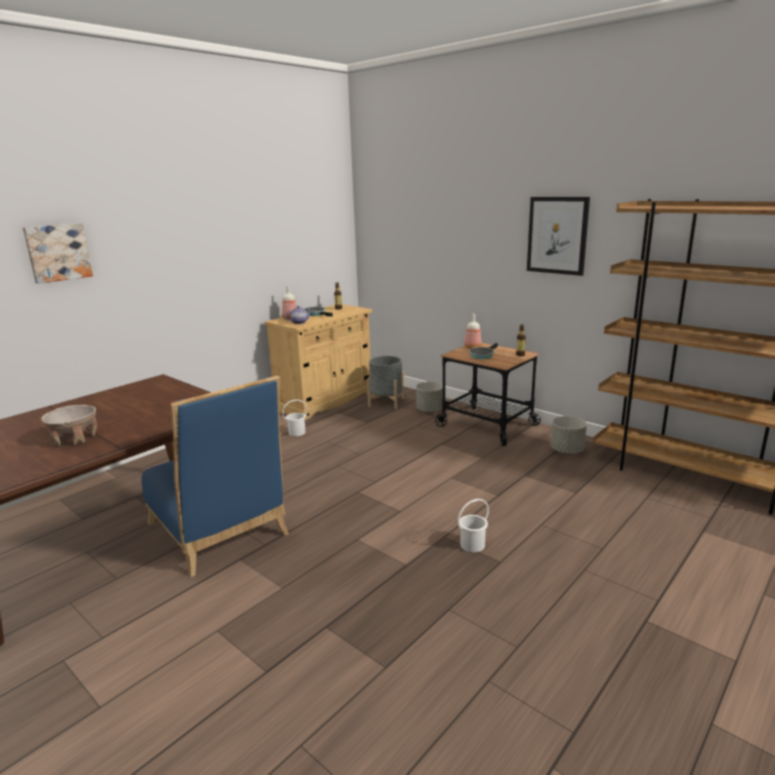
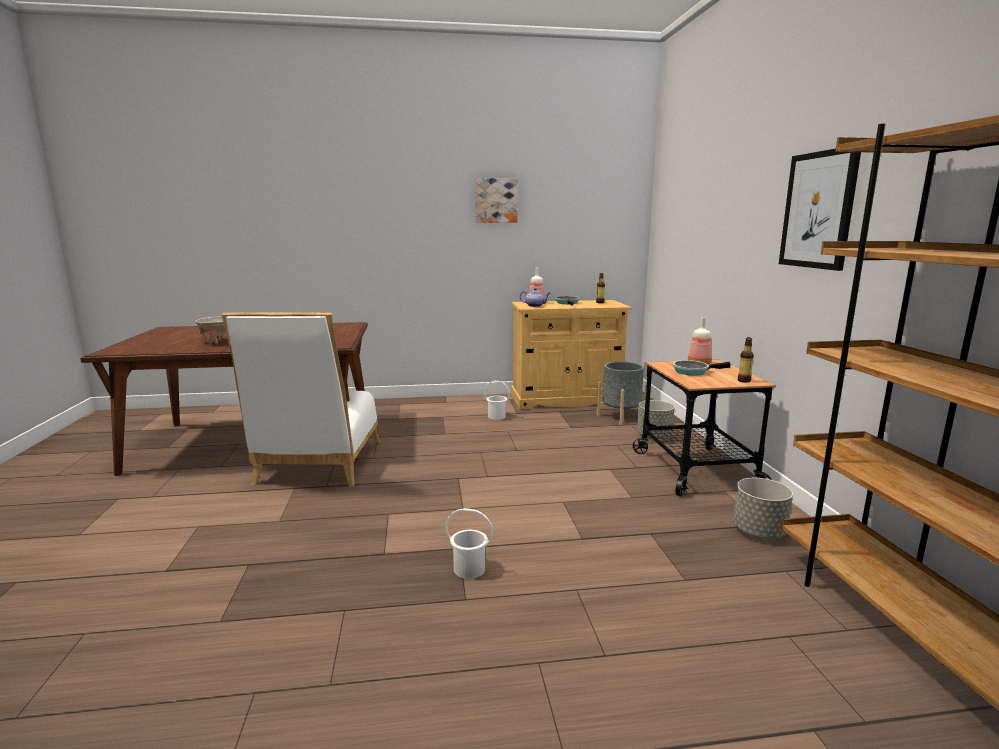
camera: 40 degrees right, 5 degrees down
(58, 252) = (319, 209): picture -> picture (496, 200)
(220, 533) = (317, 465): blue chair -> white chair

